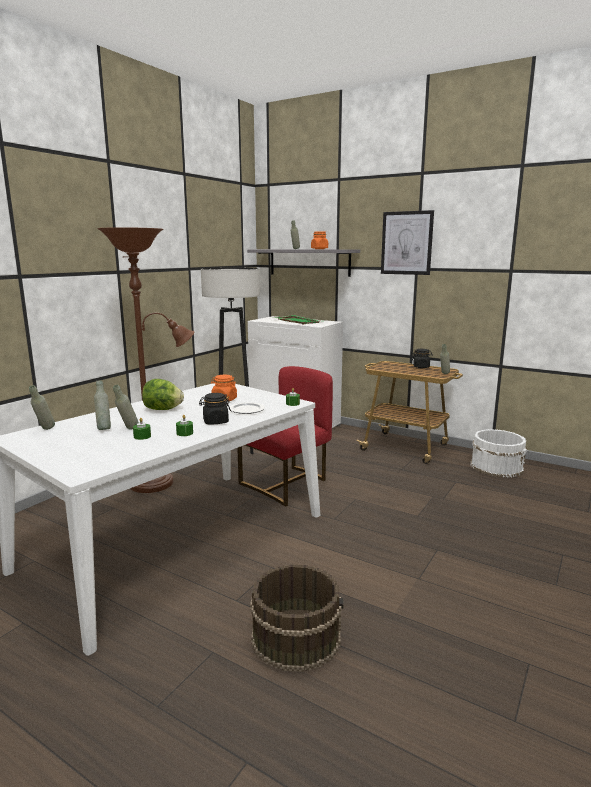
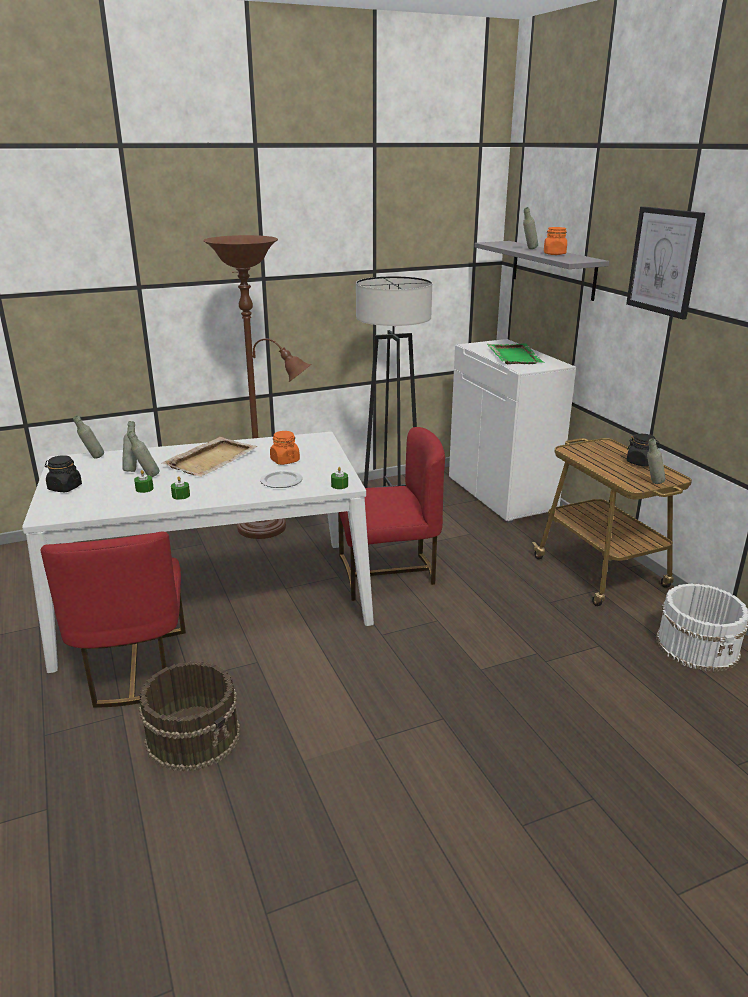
camera: 35 degrees right, 10 degrees up
(163, 409) = (212, 459): lettuce -> beige tray
(174, 614) = (133, 668): none -> red chair
(215, 422) = (228, 489): black jar -> black jar (65, 488)

